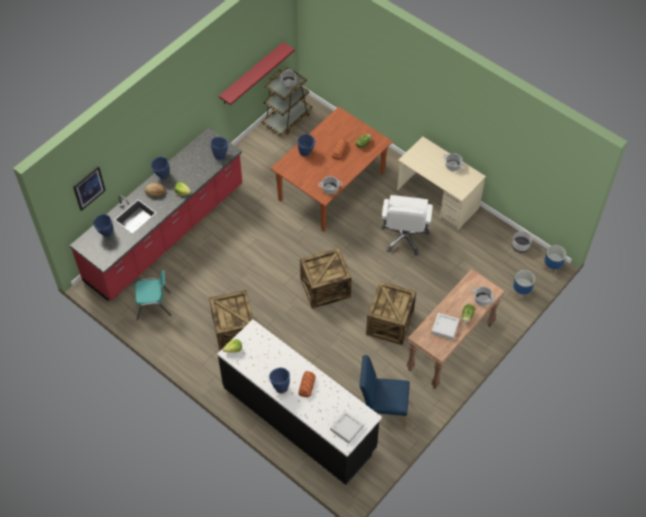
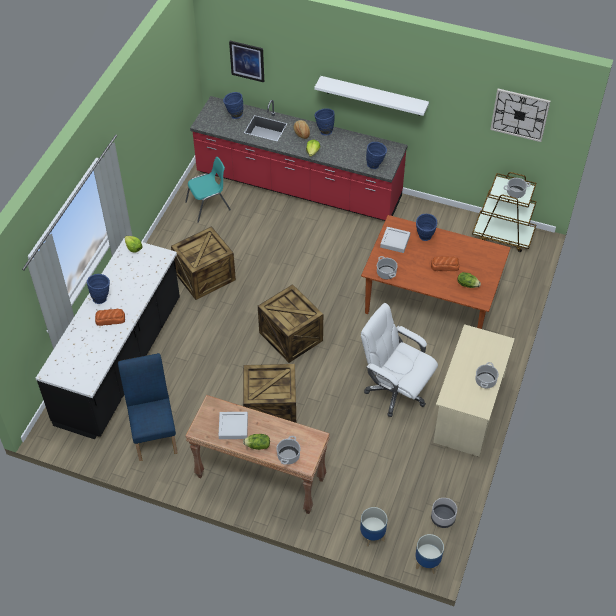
camera: 70 degrees right, 5 degrees down
(154, 306) = (209, 206): turquoise chair -> turquoise chair turned 90 degrees counterclockwise
(178, 117) = (373, 96): none -> white shelf
(251, 74) = (487, 145): red shelf -> none
(264, 33) = (520, 114): none -> wall clock
(346, 428) = (68, 368): grey tray -> grey tray (395, 241)
(404, 237) = (395, 391): white office chair -> white office chair turned 45 degrees clockwise

